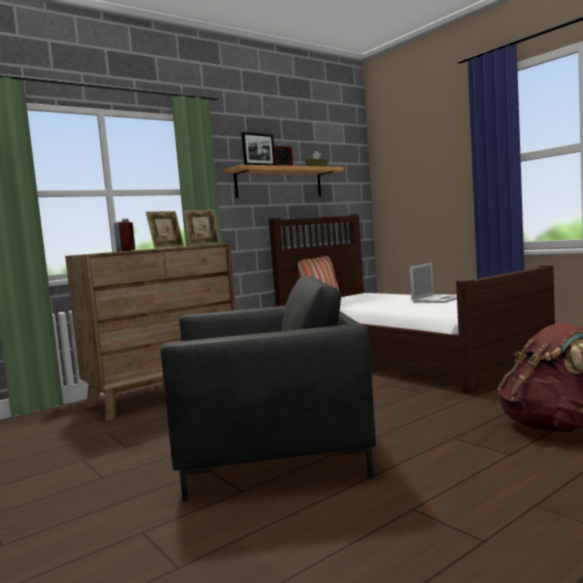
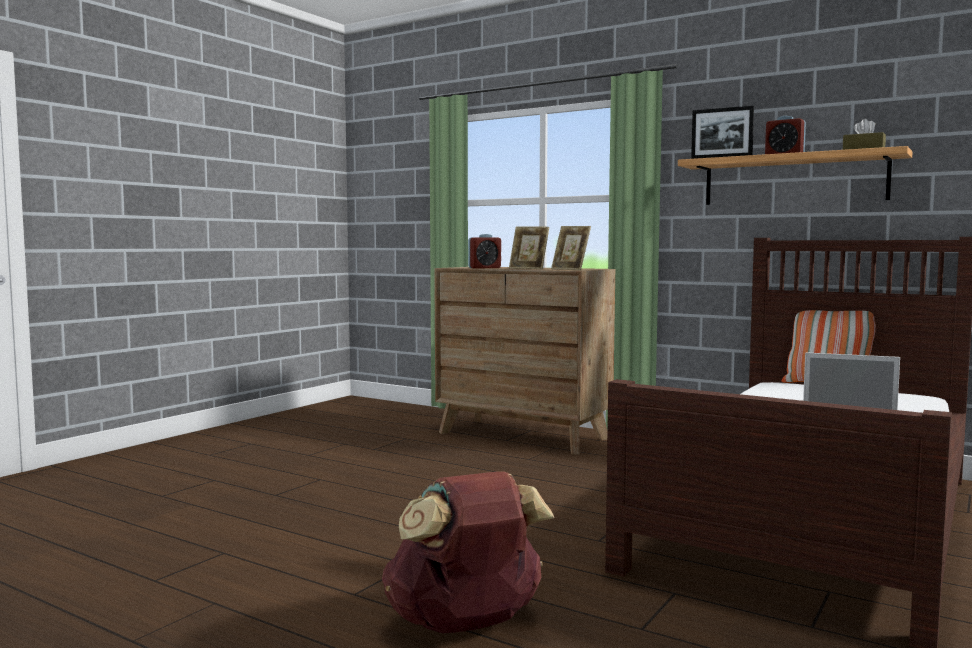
camera: 70 degrees right, 0 degrees up
(271, 448) = (372, 491): grey armchair -> none

